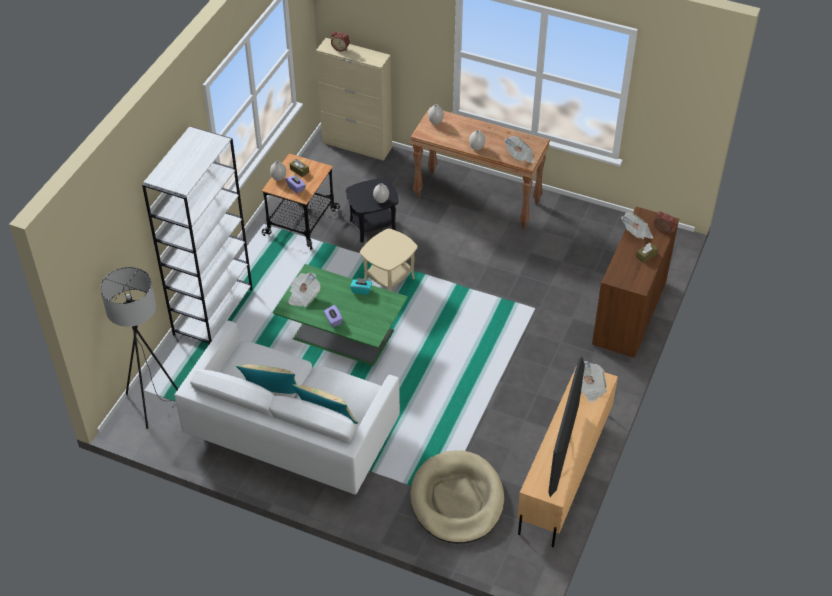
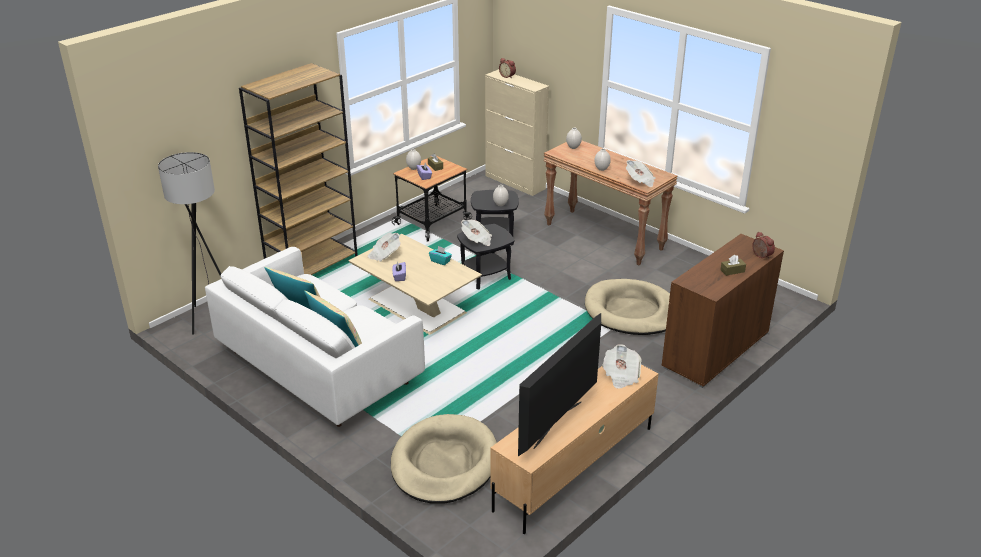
camera: 20 degrees right, 15 degrees down
(213, 311) = (312, 266): white bookcase -> brown bookcase
(341, 334) = (415, 305): green coffee table -> beige coffee table
(389, 280) = (485, 276): beige side table -> black side table
(541, 288) = (632, 311): none -> beige dog bed
(636, 233) = (730, 252): newspaper -> newspaper (477, 240)

